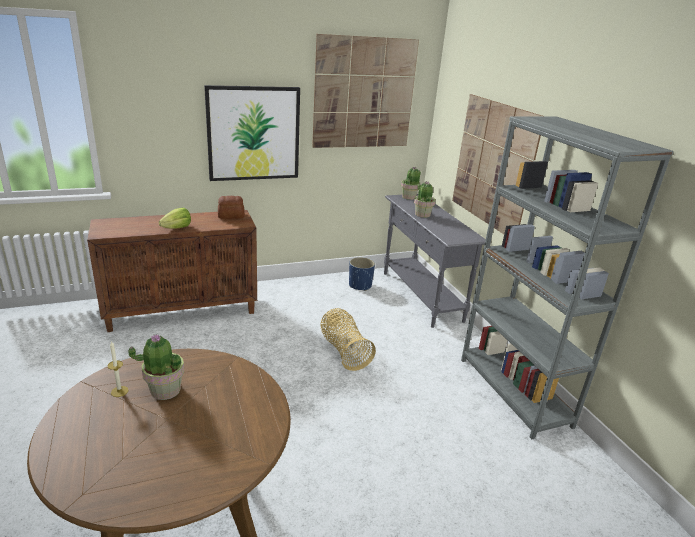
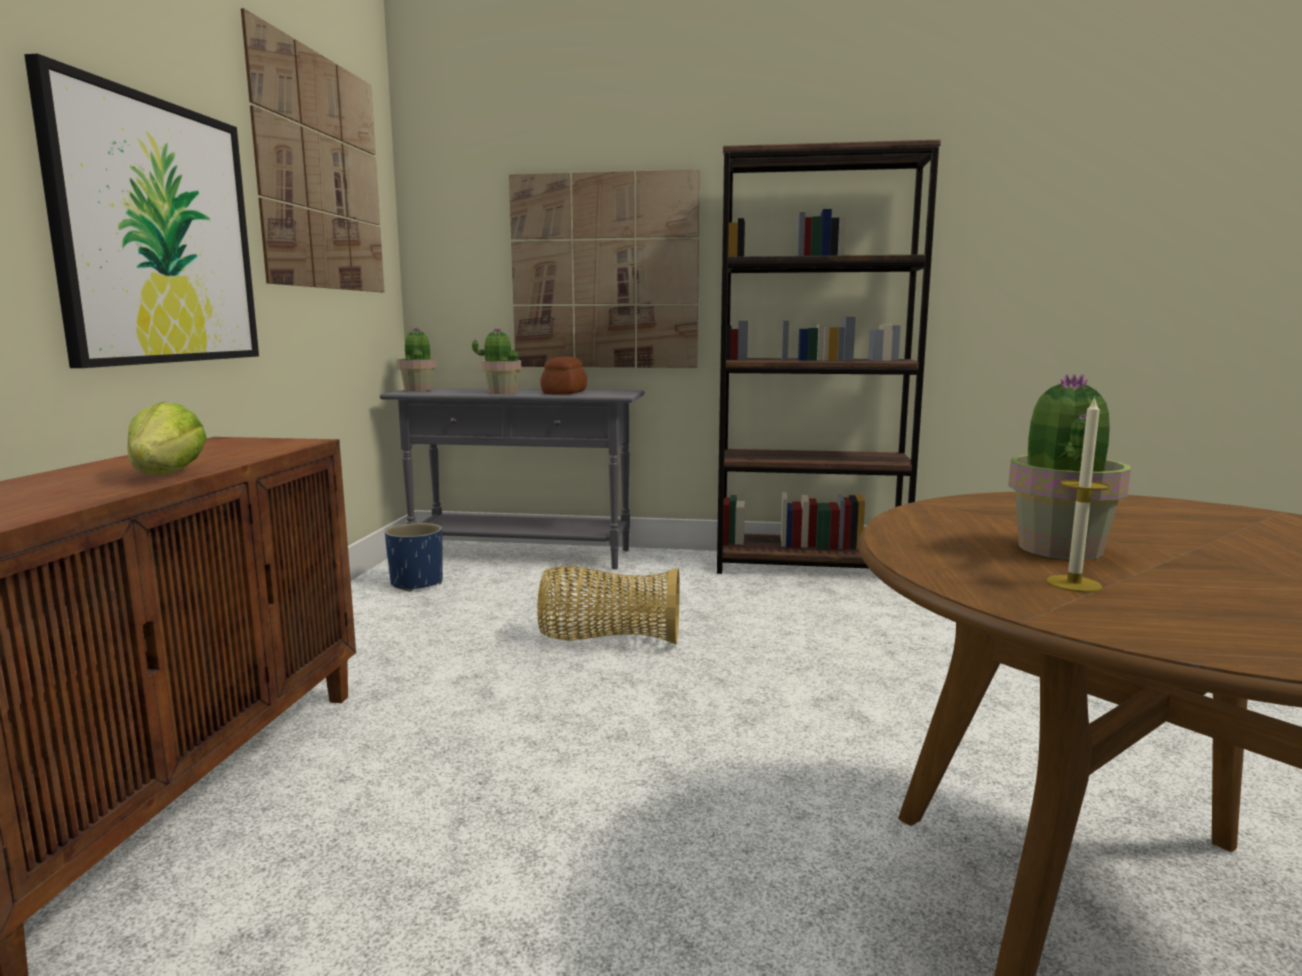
camera: 60 degrees left, 15 degrees down
(231, 216) = (219, 444): bread -> bread (563, 393)
(513, 391) = (810, 566): grey bookcase -> brown bookcase

